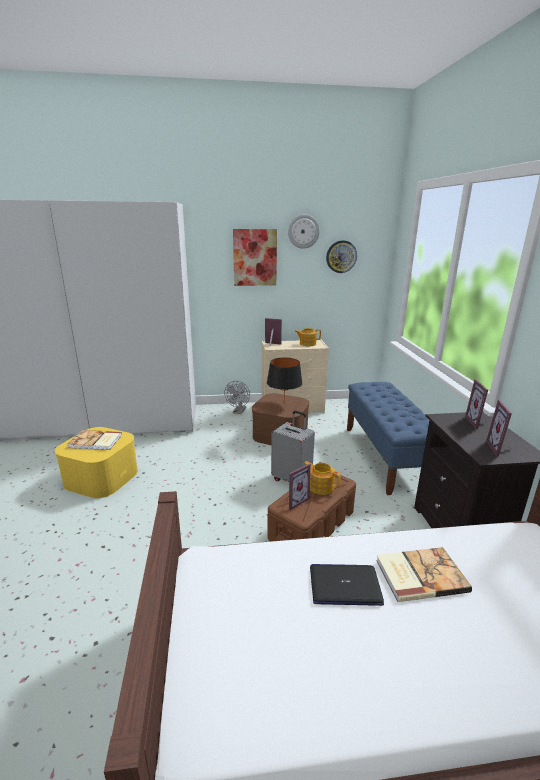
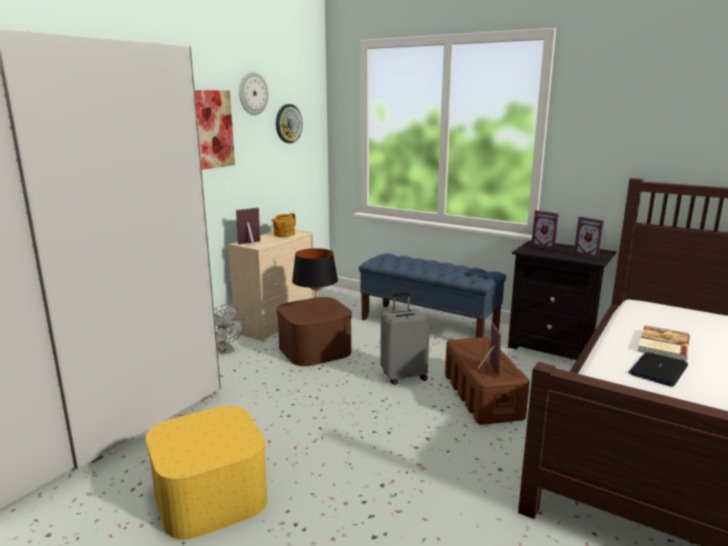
camera: 50 degrees left, 5 degrees down
(95, 441) = (201, 437): book -> none
(320, 486) = (478, 351): teapot -> none

